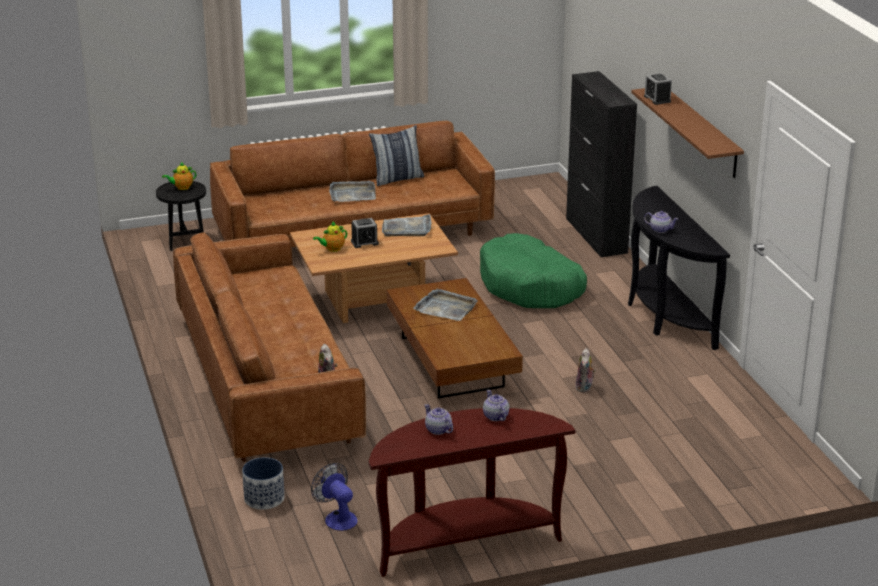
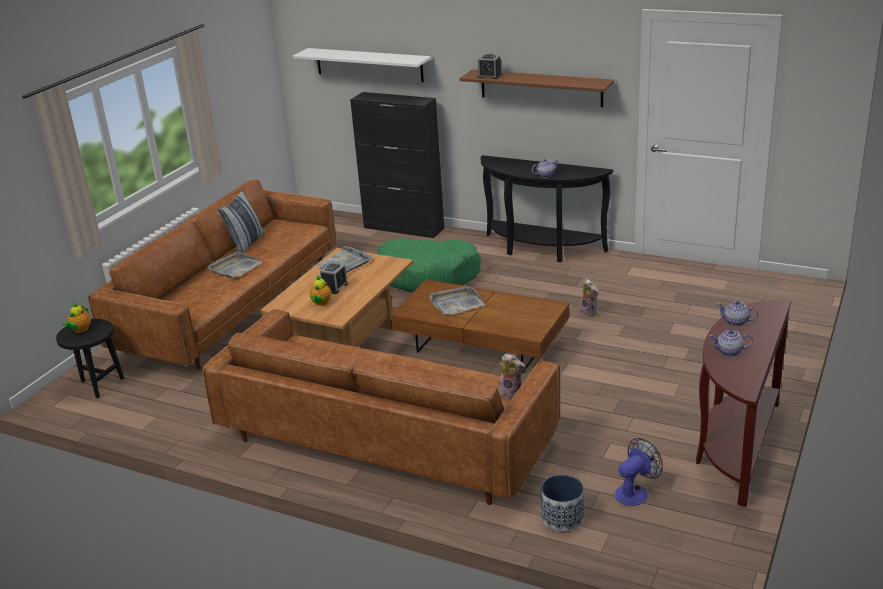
camera: 45 degrees left, 0 degrees up
(337, 517) = (635, 492): fan -> fan turned 135 degrees clockwise
(609, 44) = (369, 64): none -> white shelf

